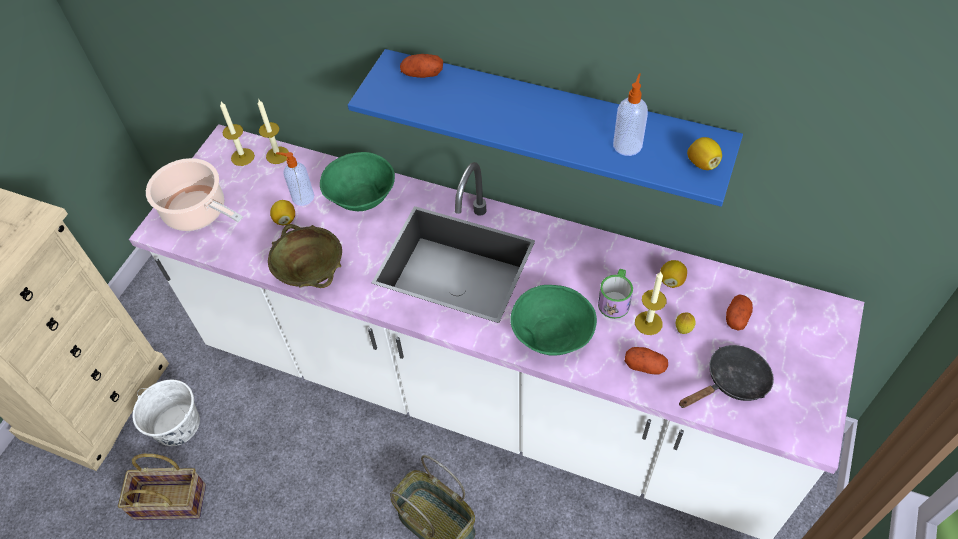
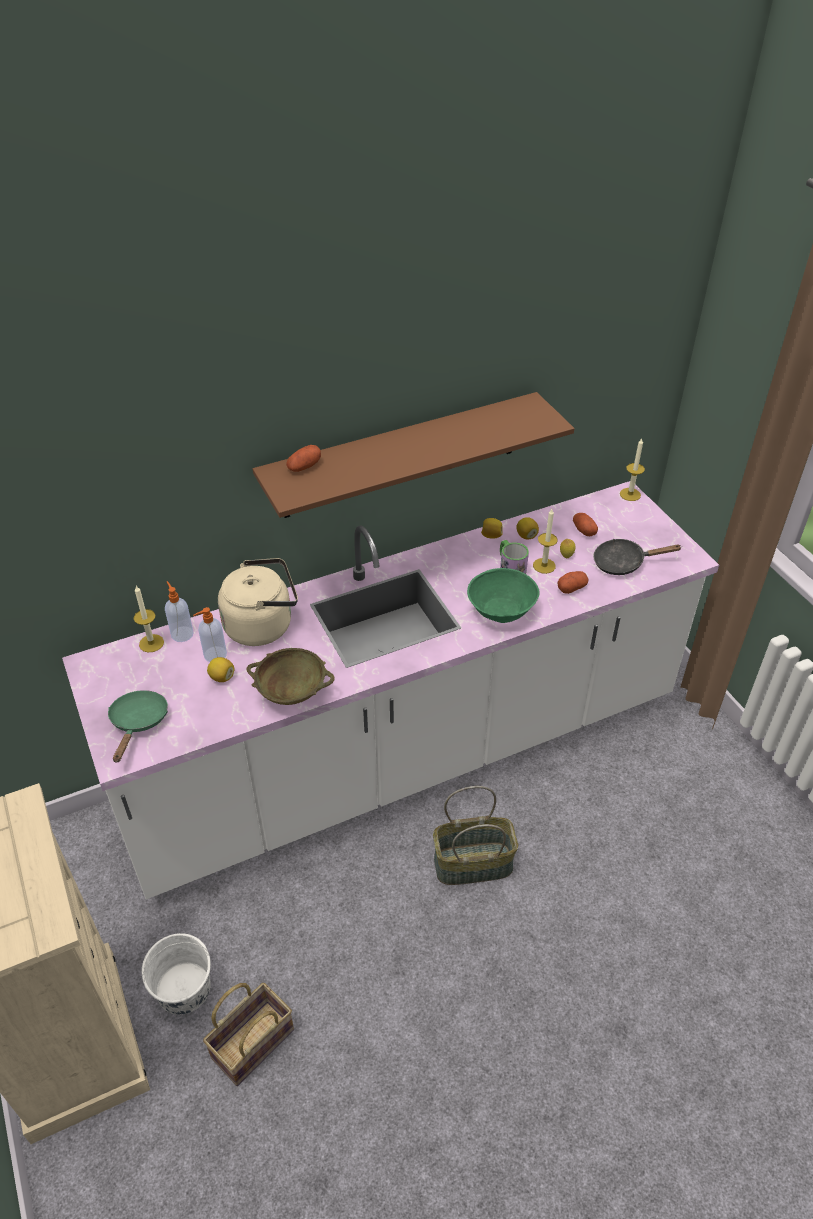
camera: 50 degrees left, 10 degrees down
(198, 212) = (138, 723): cooking pot -> green frying pan
(242, 157) = (121, 663): candle -> candle (630, 494)
(361, 198) = (263, 625): green bowl -> beige kettle
(553, 118) = (401, 456): blue shelf -> brown shelf
(627, 144) = (487, 431): soap dispenser -> soap dispenser (182, 633)
(702, 163) = (539, 417): lemon -> lemon (491, 536)
(732, 382) = (623, 563): black frying pan -> black frying pan turned 105 degrees counterclockwise

